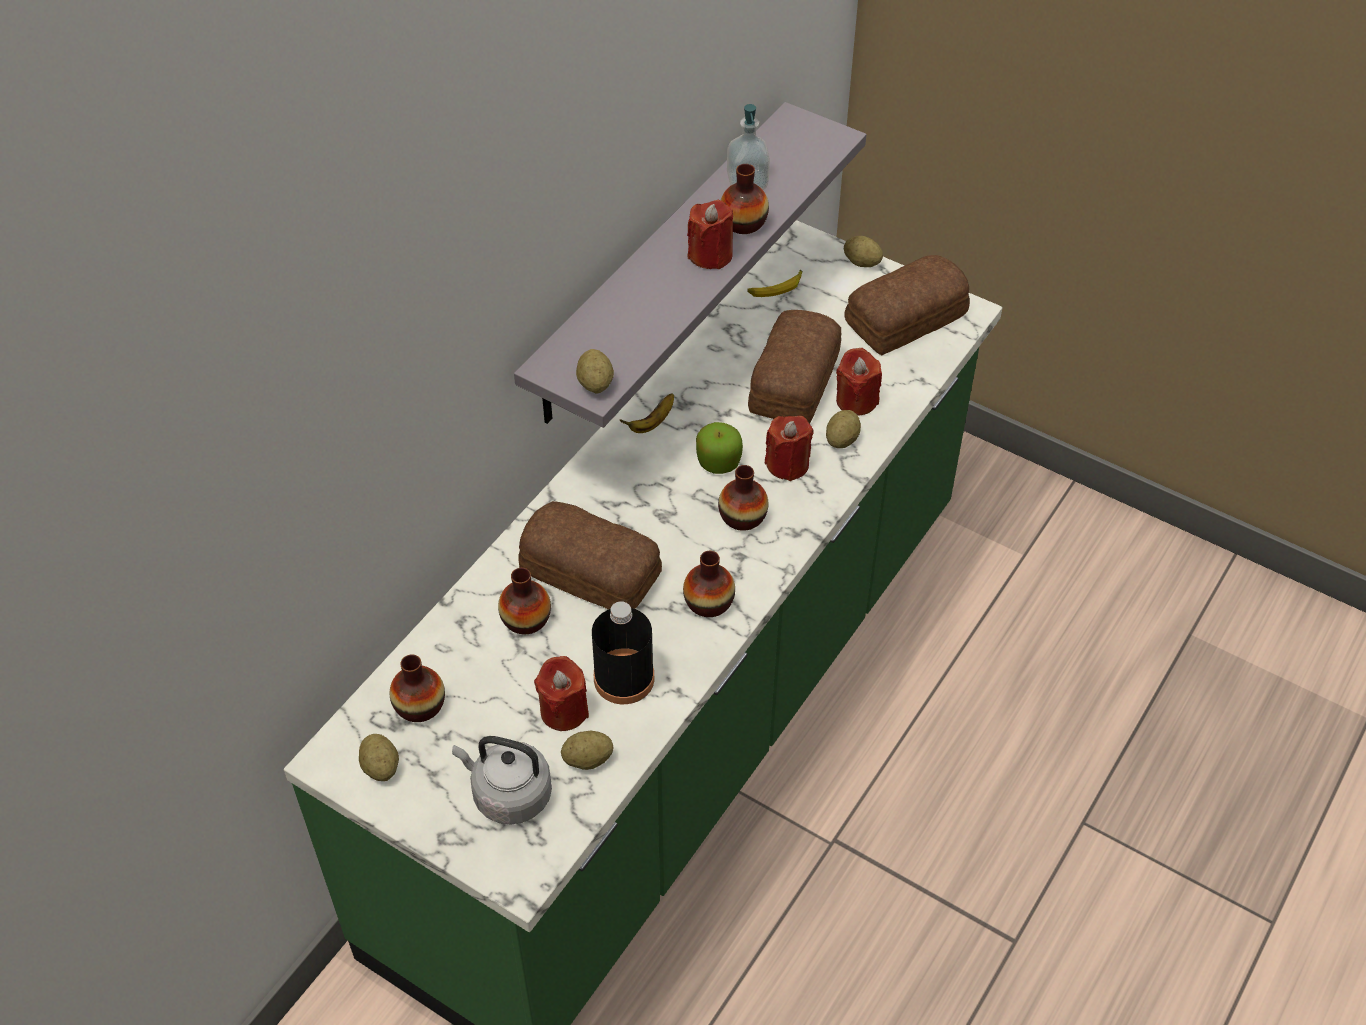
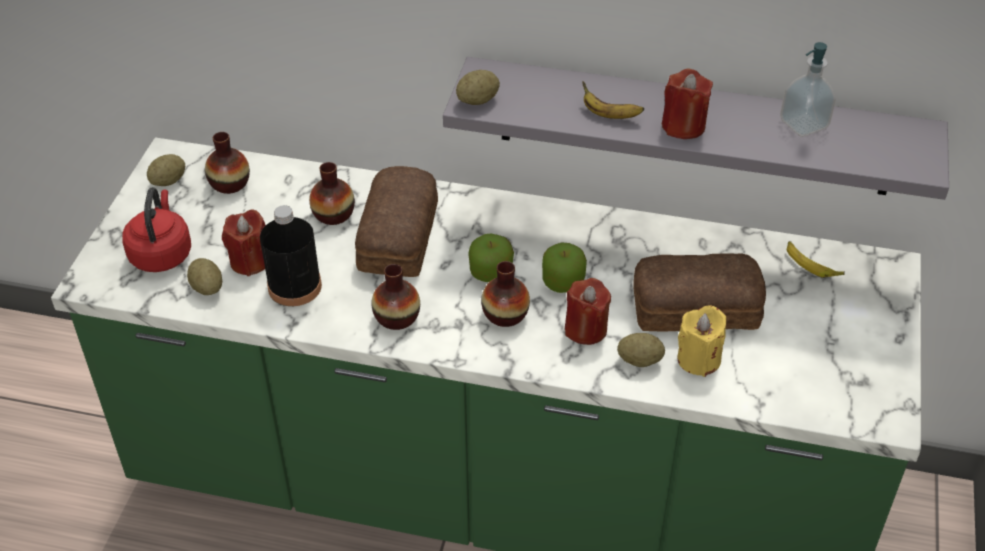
camera: 70 degrees right, 5 degrees down
(508, 795) = (161, 253): grey kettle -> red kettle
(652, 423) = (584, 228): banana -> banana (609, 115)
(680, 511) = (491, 272): none -> apple
(743, 223) = (743, 135): vase -> none
(856, 400) = (698, 359): red candle -> yellow candle
(862, 262) = (897, 318): potato -> none
(908, 319) = (841, 373): bread -> none

